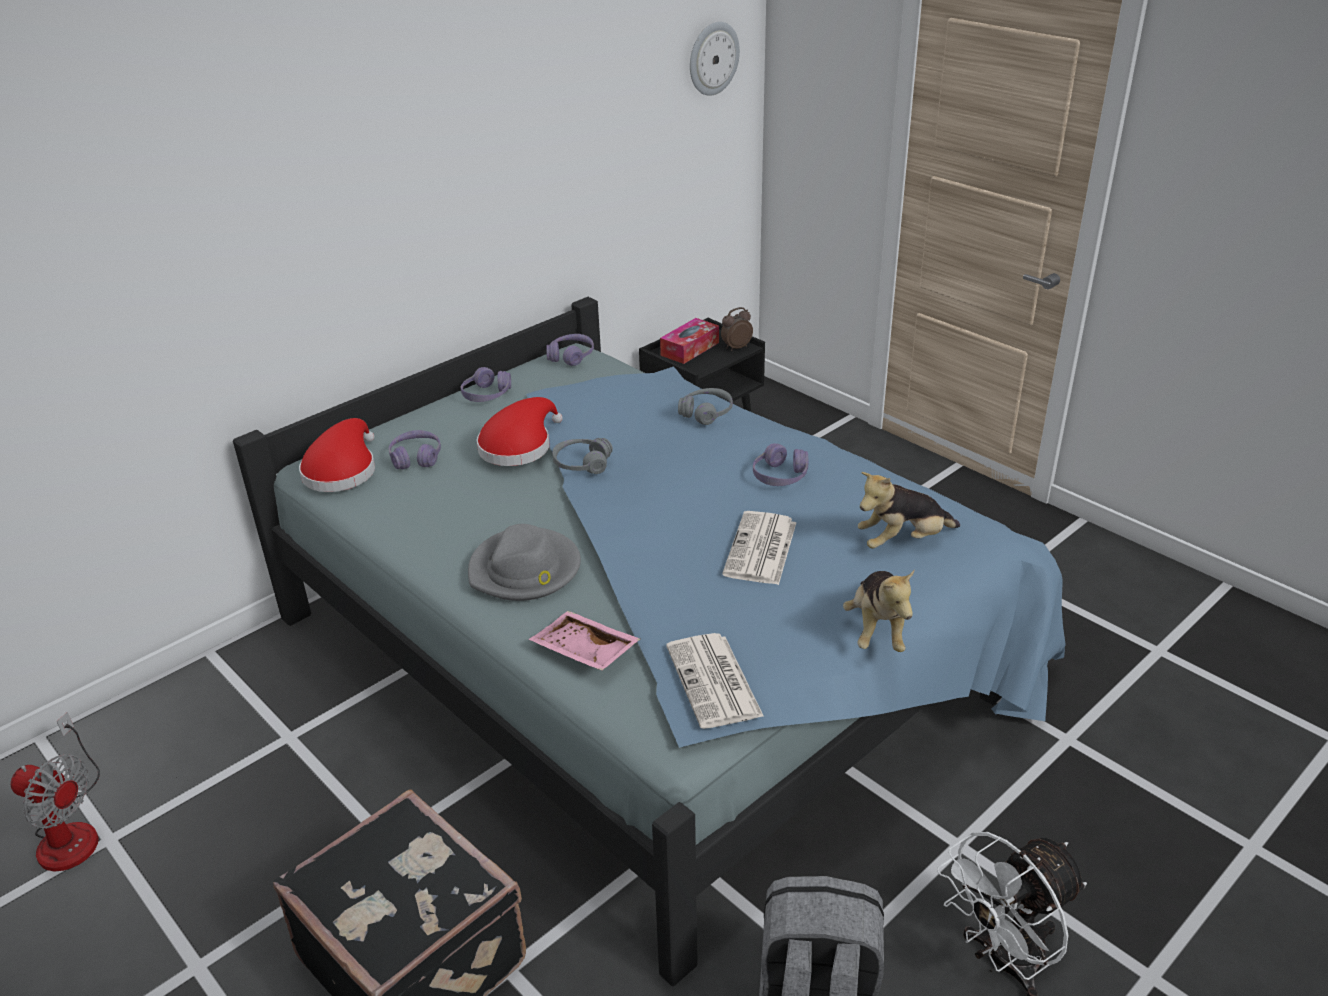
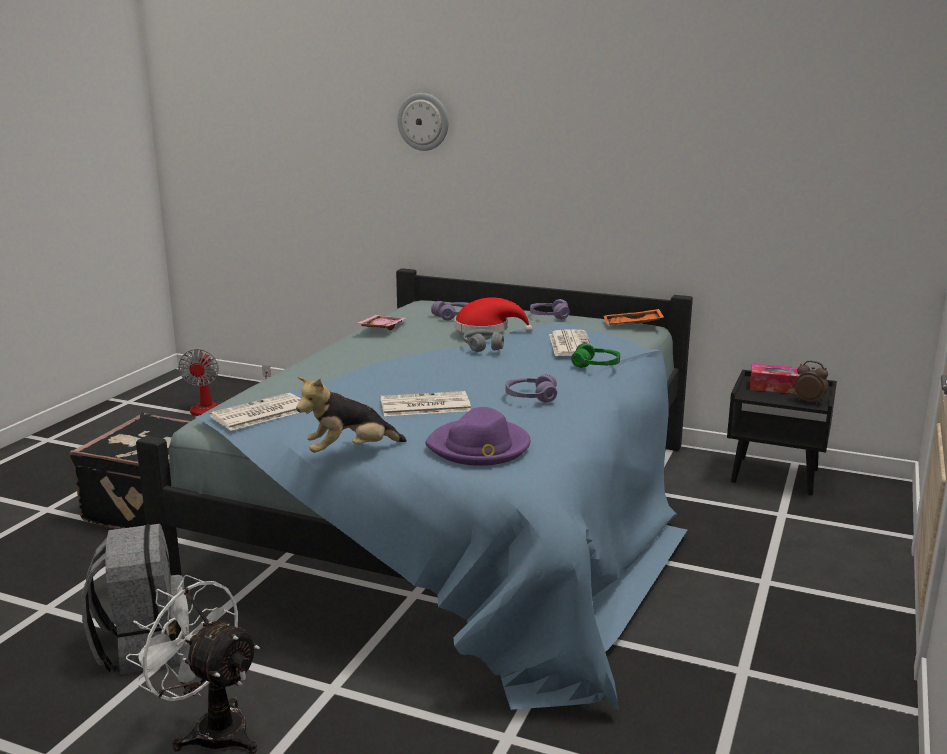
camera: 65 degrees right, 15 degrees down
(342, 470) = (422, 306): red hat -> none
(525, 570) = (355, 358): grey hat -> none
(571, 356) = (632, 325): purple headphones -> orange tray
(583, 652) = (280, 384): pink tray -> pink tray (381, 328)
(624, 409) = (570, 344): none -> newspaper
(706, 413) = (596, 365): grey headphones -> green headphones
(713, 58) = (886, 132): wall clock -> wall clock (423, 121)
(903, 541) = (479, 447): plush toy -> purple hat

